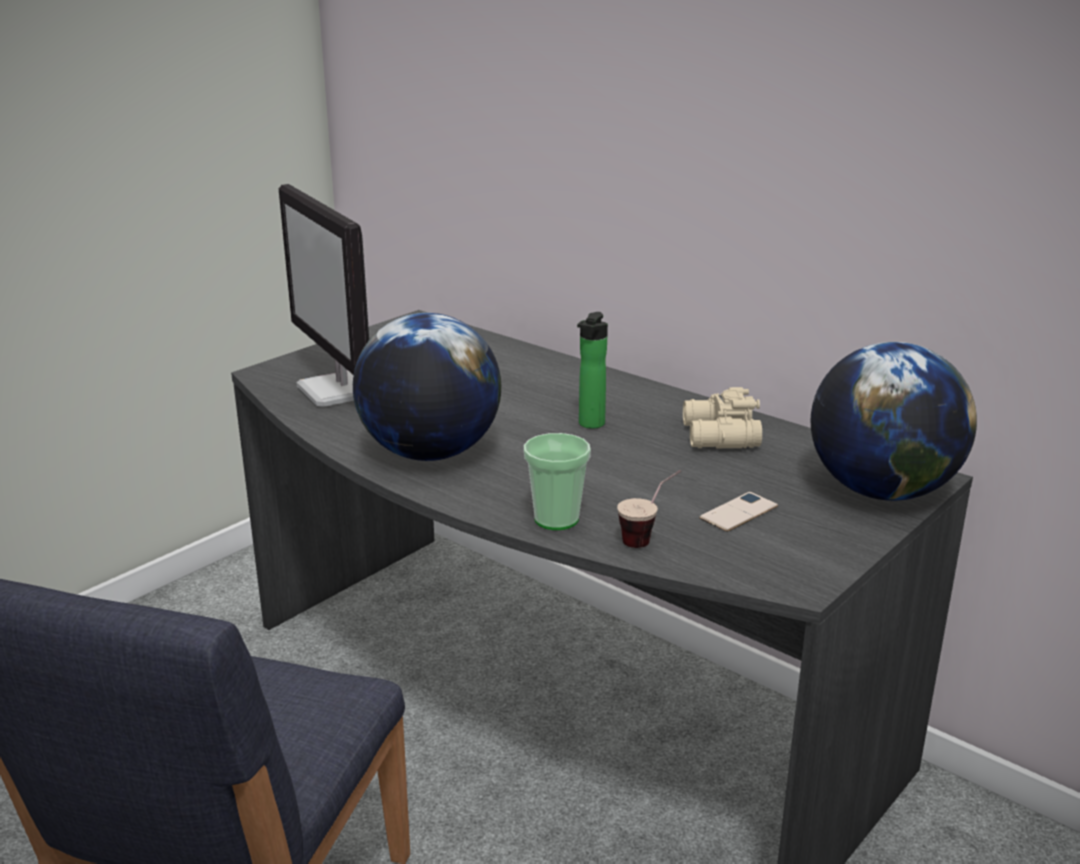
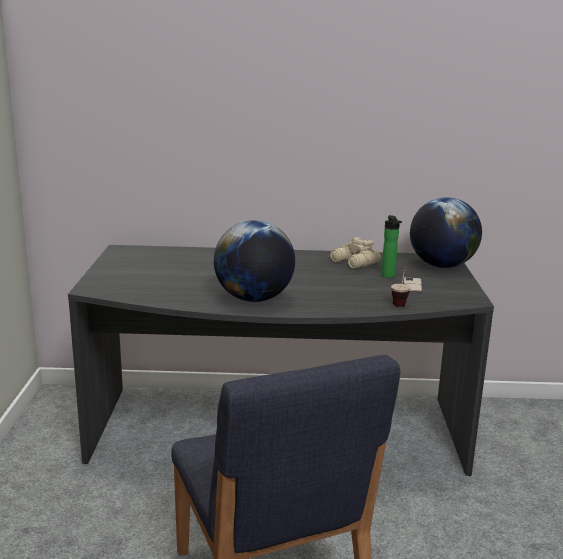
camera: 40 degrees left, 5 degrees down
(340, 391) = (151, 287): monitor -> none
(556, 519) = (356, 306): cup -> none
(590, 425) = (297, 271): bottle -> bottle (389, 276)

